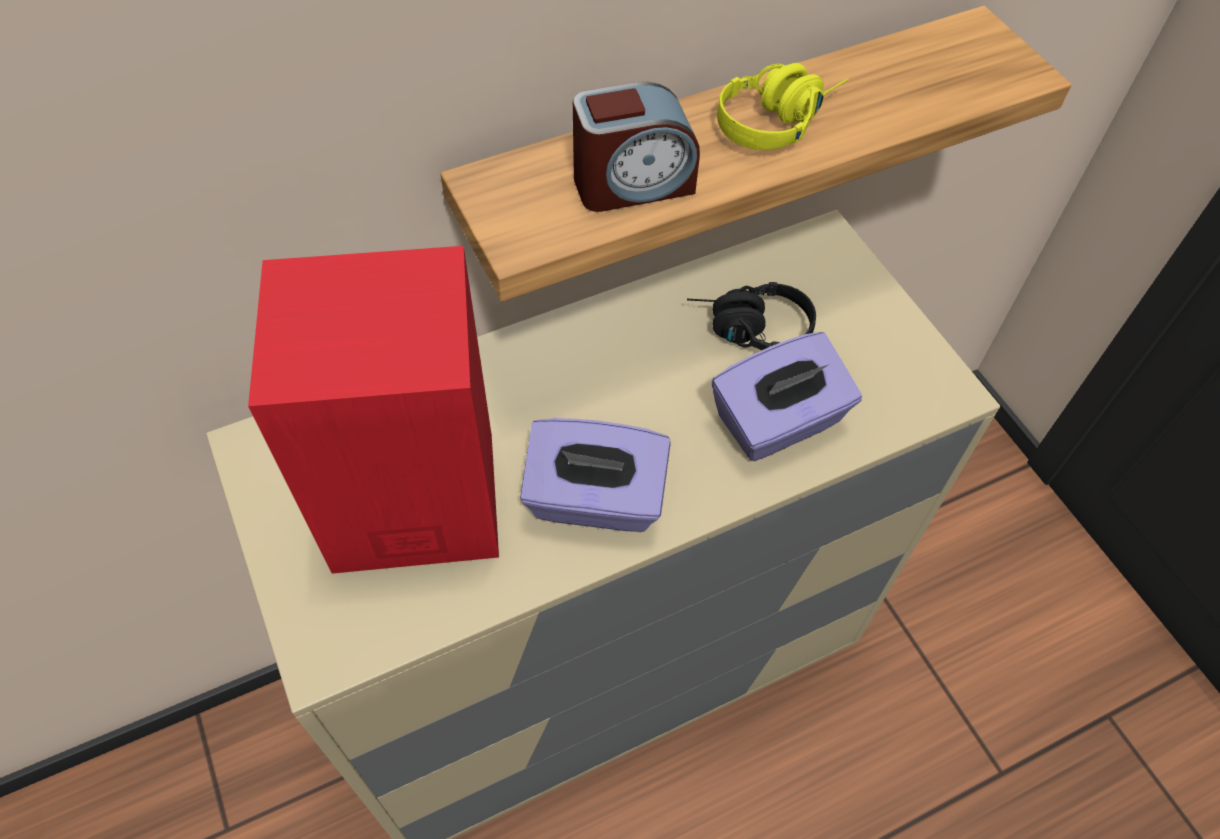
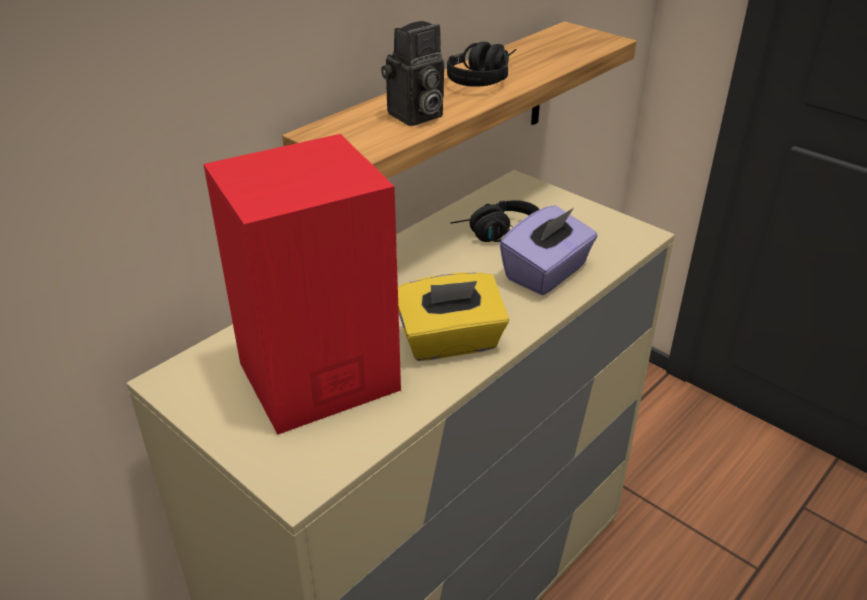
camera: 20 degrees left, 20 degrees down
(595, 500) = (450, 342): purple tissue box -> yellow tissue box
(632, 183) = (415, 116): alarm clock -> camera
(779, 119) = (484, 78): yellow headphones -> black headphones

